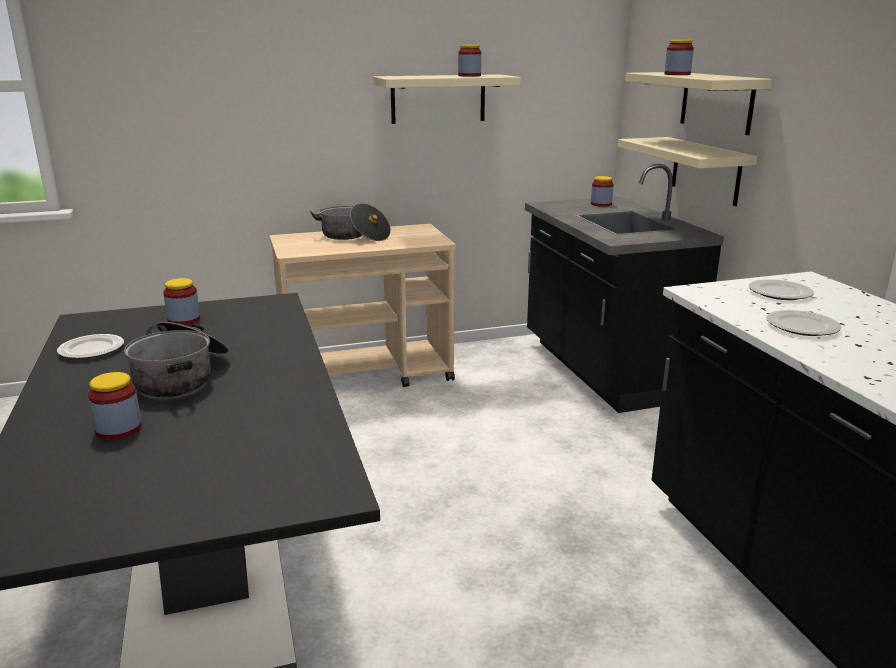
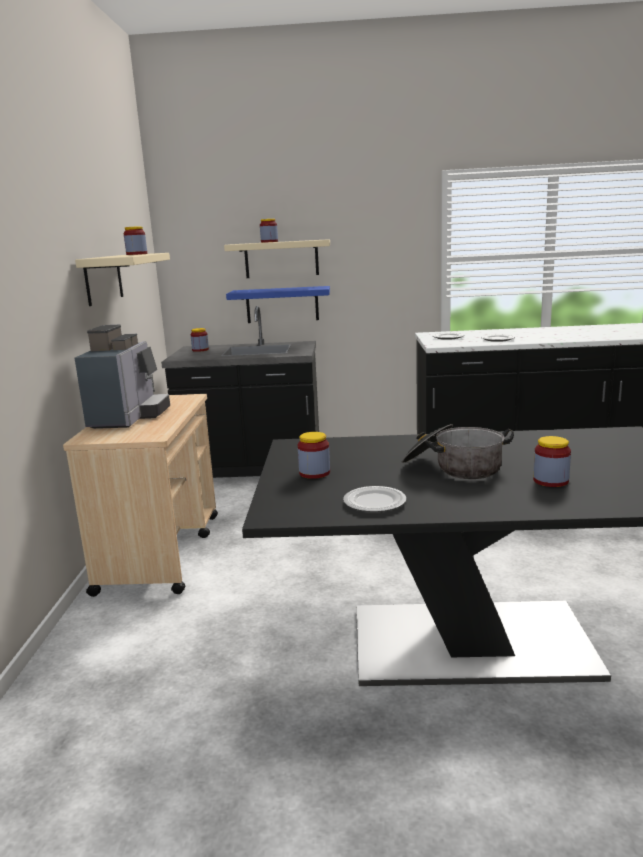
camera: 70 degrees left, 5 degrees down
(353, 236) = (129, 417): cooking pot -> coffee machine
(705, 170) = (282, 304): beige shelf -> blue shelf

